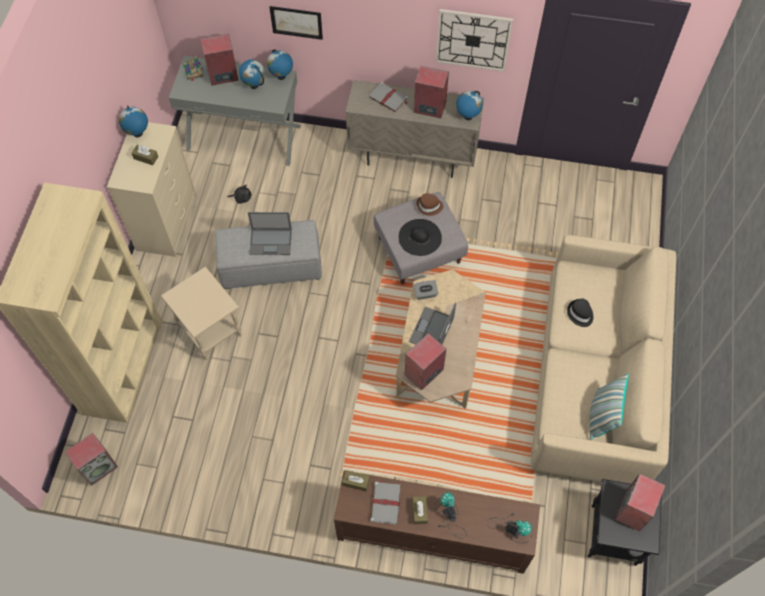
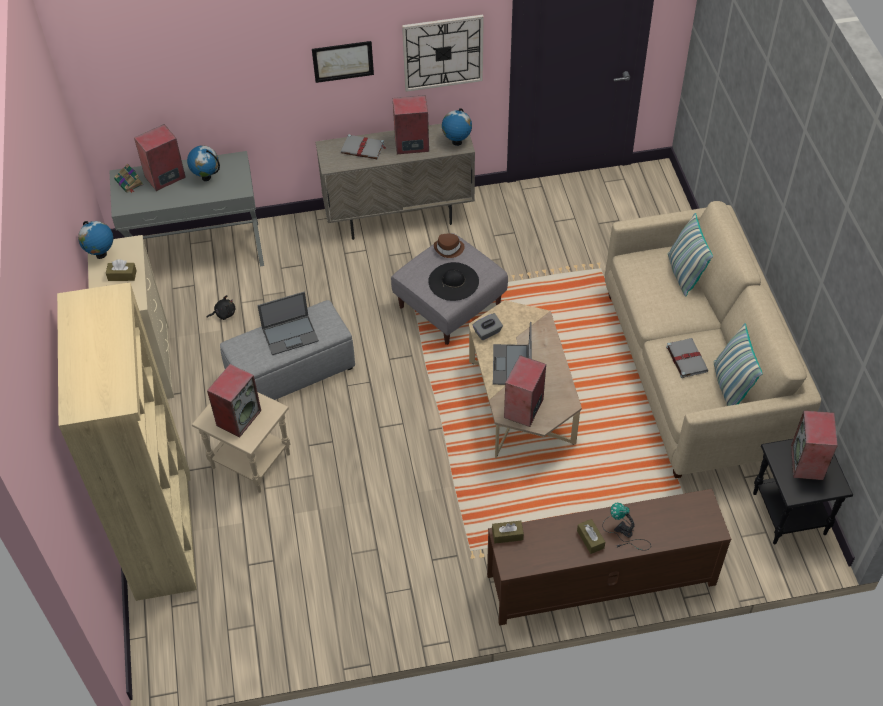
camera: 20 degrees left, 10 degrees down
(98, 466) = (183, 649): speaker -> speaker (238, 417)
(281, 76) = (233, 160): globe -> none
(296, 22) = (242, 88): picture -> picture (343, 61)
(385, 502) = (549, 544): grey book -> grey book (686, 358)
(511, 528) = (694, 521): table lamp -> none
(580, 314) = (661, 297): black hat -> none
(610, 298) = (684, 274): none -> pillow

